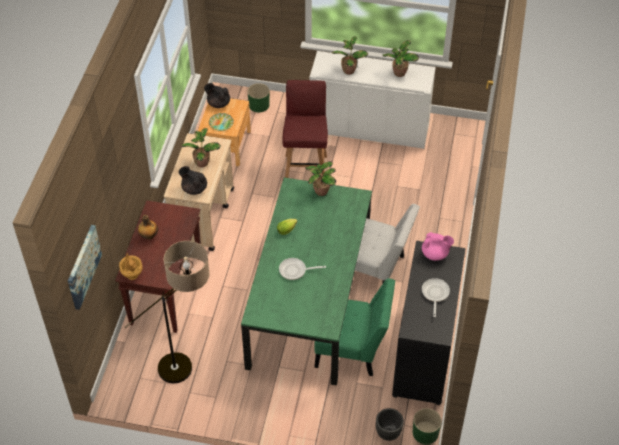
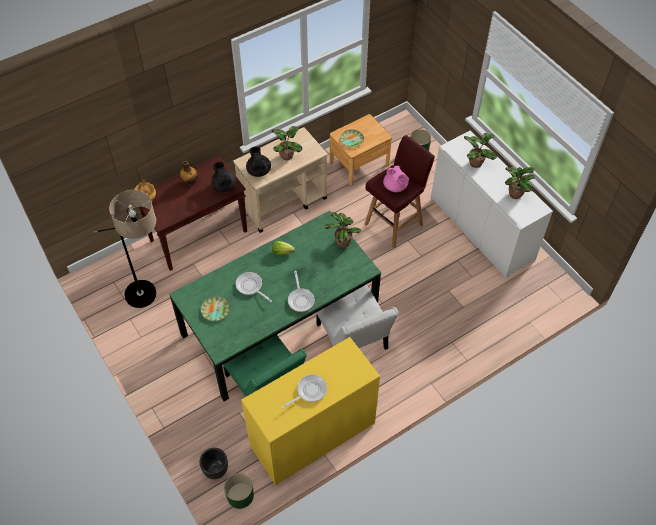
camera: 45 degrees right, 5 degrees up
(83, 266) = (73, 161): picture -> none
(218, 103) = (367, 123): black teapot -> black teapot (224, 186)
(290, 306) = (215, 310): none -> plate
(341, 250) = (301, 299): none -> frying pan
(424, 352) = (312, 435): black dresser -> yellow dresser
(435, 254) = (350, 360): pink teapot -> pink teapot (395, 187)

